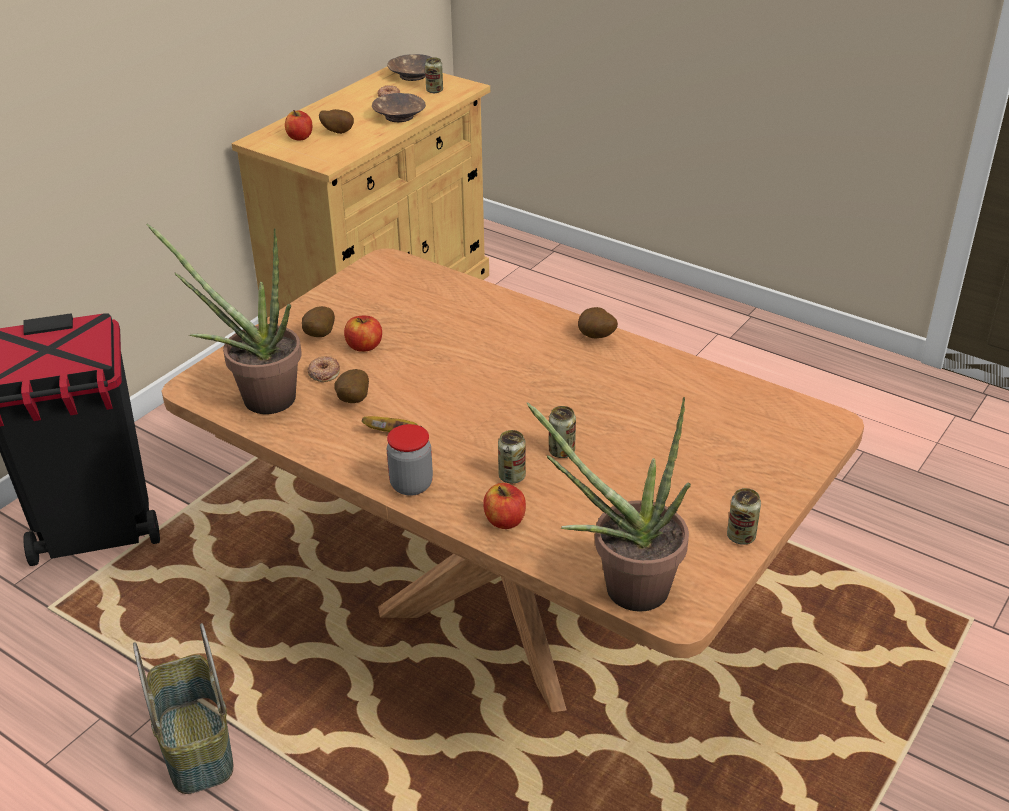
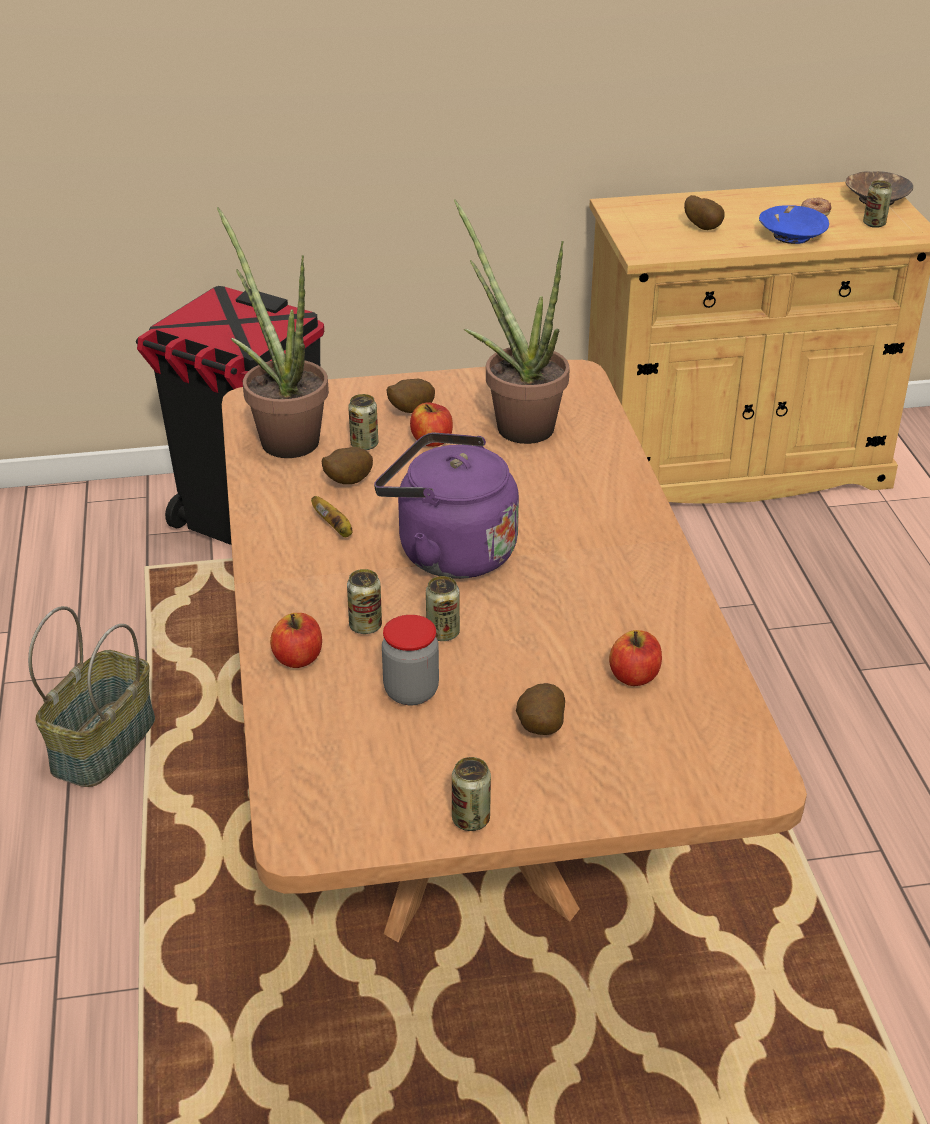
camera: 45 degrees right, 0 degrees up
(300, 137) = (659, 218): apple -> apple (634, 676)
(324, 372) = (364, 445): donut -> can
(398, 116) = (791, 235): brown bowl -> blue bowl
(411, 485) = (277, 579): jar -> jar (411, 692)
(487, 405) = (449, 552): none -> purple kettle
(596, 338) = (653, 551): potato -> potato (539, 729)
(622, 589) = (291, 783): potted plant -> potted plant (516, 423)

